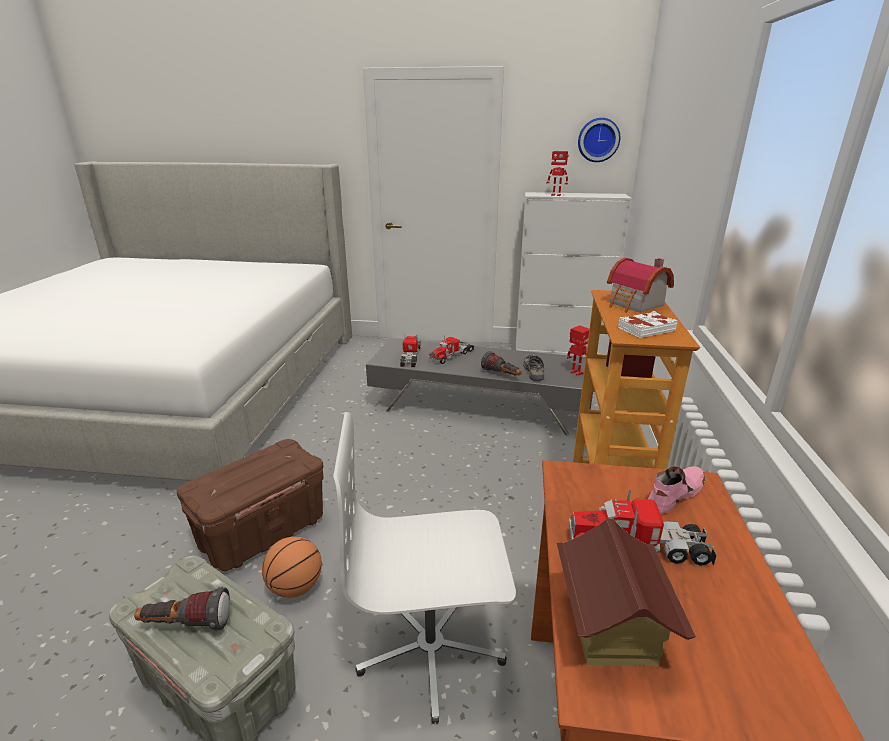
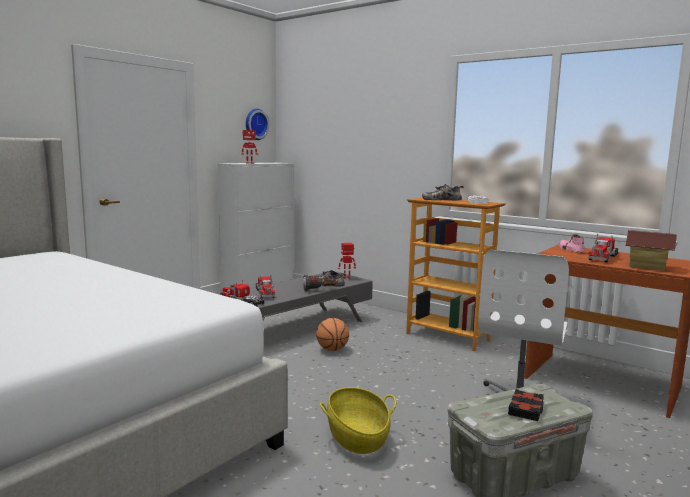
camera: 60 degrees left, 15 degrees down
(186, 625) = (526, 409): flashlight -> black book
(262, 532) = (357, 437): brown storage box -> basket
(295, 587) = (435, 434): basketball -> basketball (332, 350)
(635, 305) = (442, 199): toy house -> shoe

